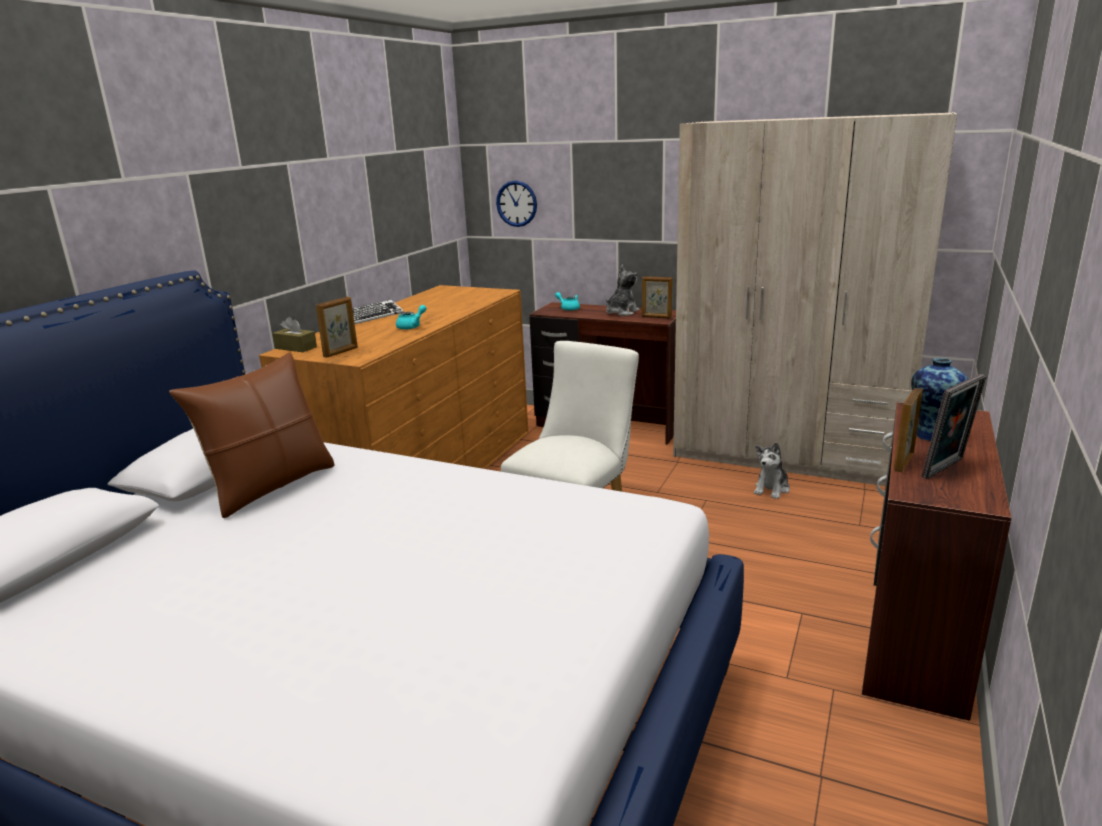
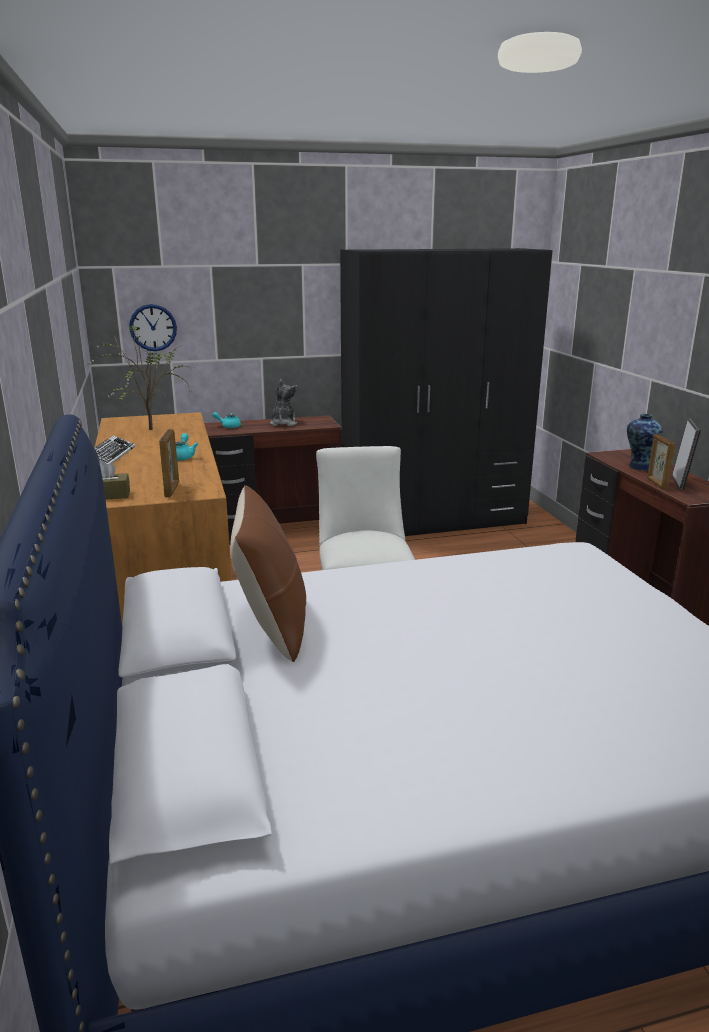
camera: 40 degrees left, 0 degrees up
(446, 299) = (148, 429): none -> potted plant
(656, 317) = (320, 423): picture frame -> none
(772, 489) = (455, 545): plush toy -> none
(788, 456) = (434, 520): beige wardrobe -> black wardrobe

